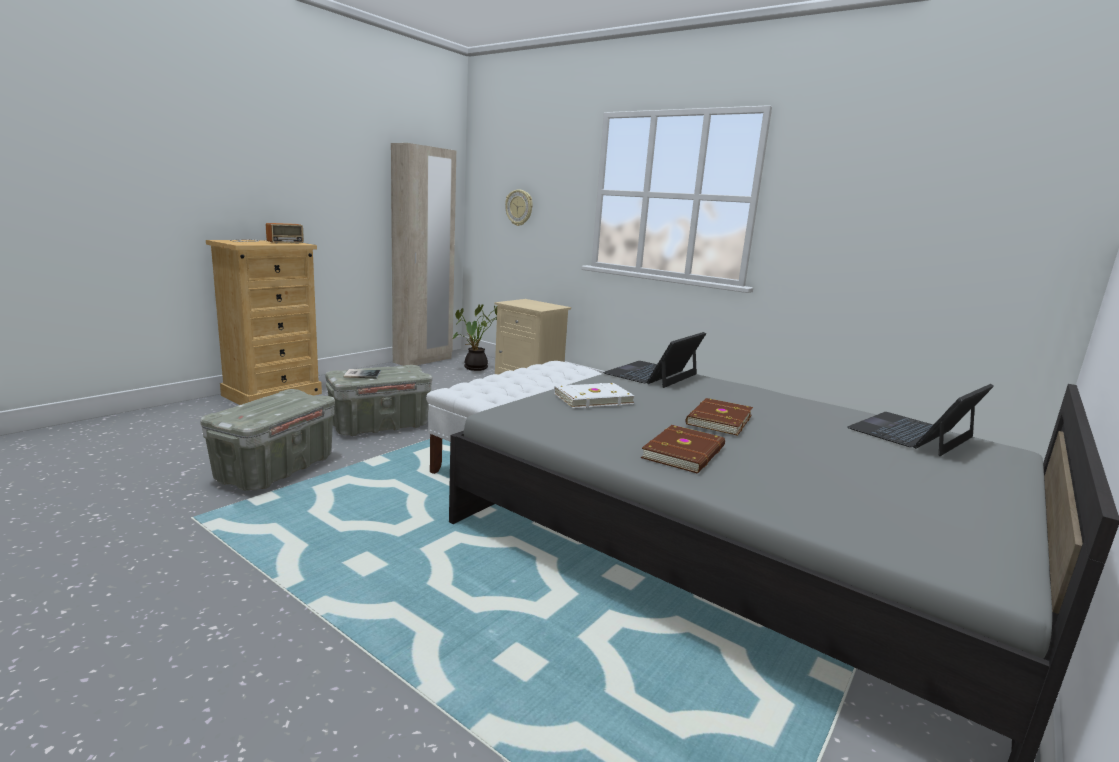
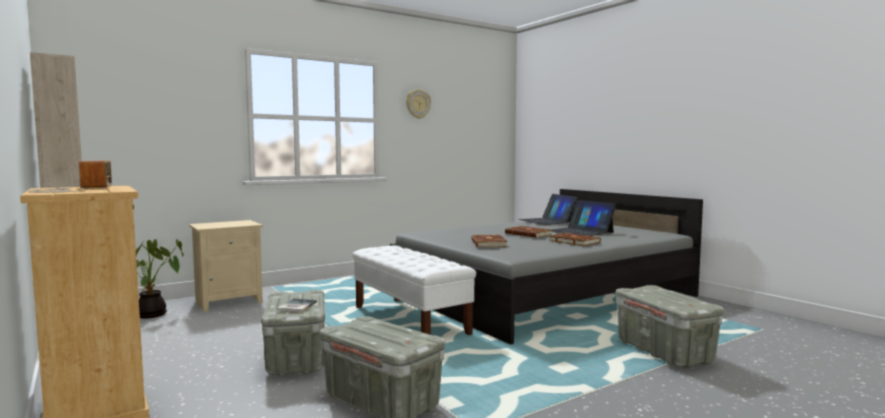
camera: 70 degrees left, 10 degrees down
(458, 677) = (664, 352): none -> grey storage box
(519, 207) = (145, 132): wall clock -> wall clock (418, 104)
(592, 398) = (488, 243): white book -> brown book
(652, 374) = (437, 233): laptop -> laptop (580, 231)

